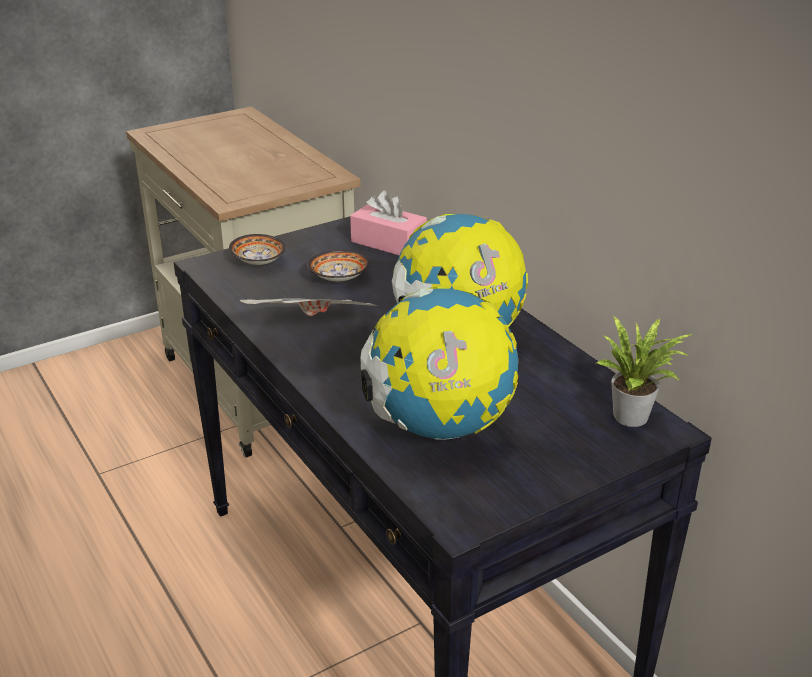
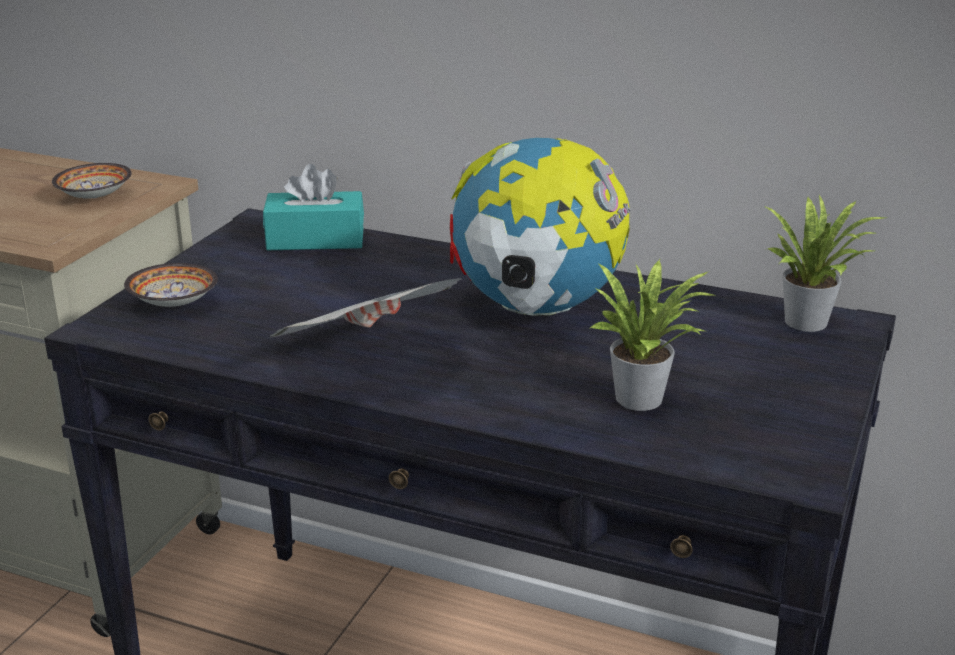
camera: 35 degrees left, 5 degrees down
(339, 279) = (309, 292): bowl -> bowl (95, 197)
(388, 243) = (315, 239): pink tissue box -> turquoise tissue box
(439, 427) = (645, 398): globe -> potted plant

